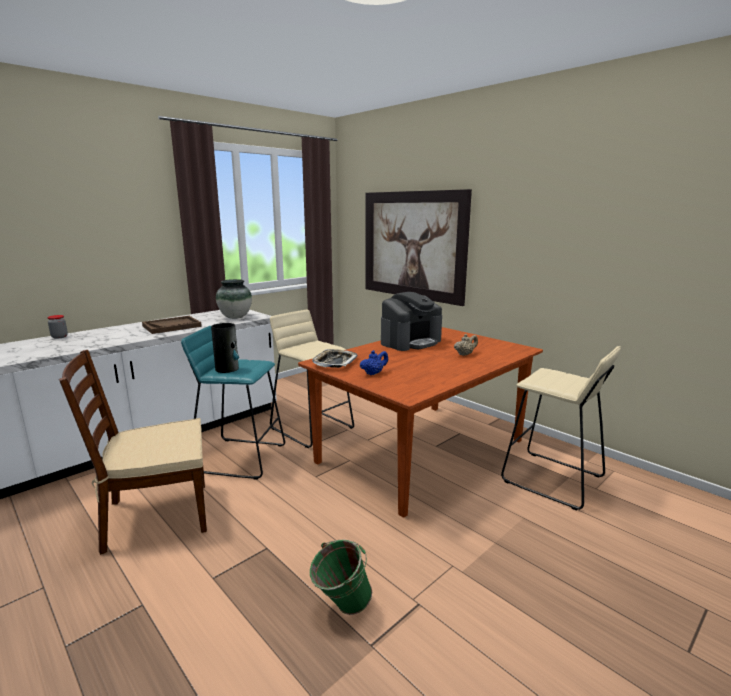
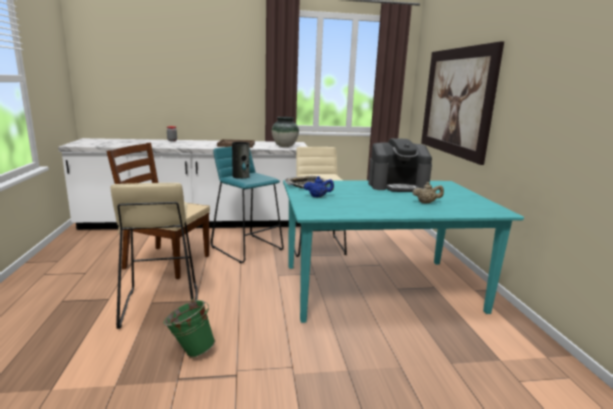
camera: 35 degrees right, 0 degrees up
(421, 450) = (380, 287): brown dining table -> turquoise dining table
(553, 480) = (477, 354): beige stool -> beige stool (160, 306)

